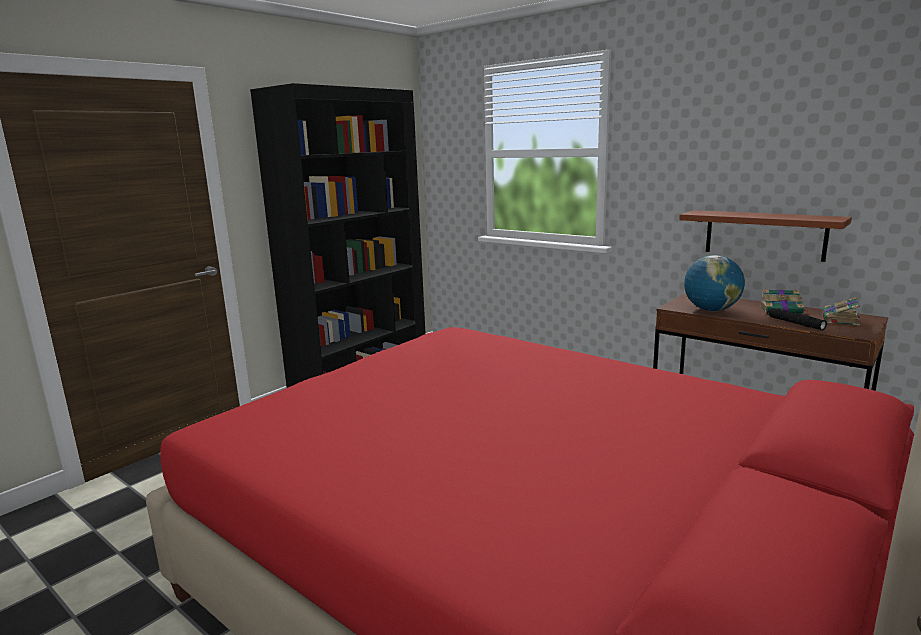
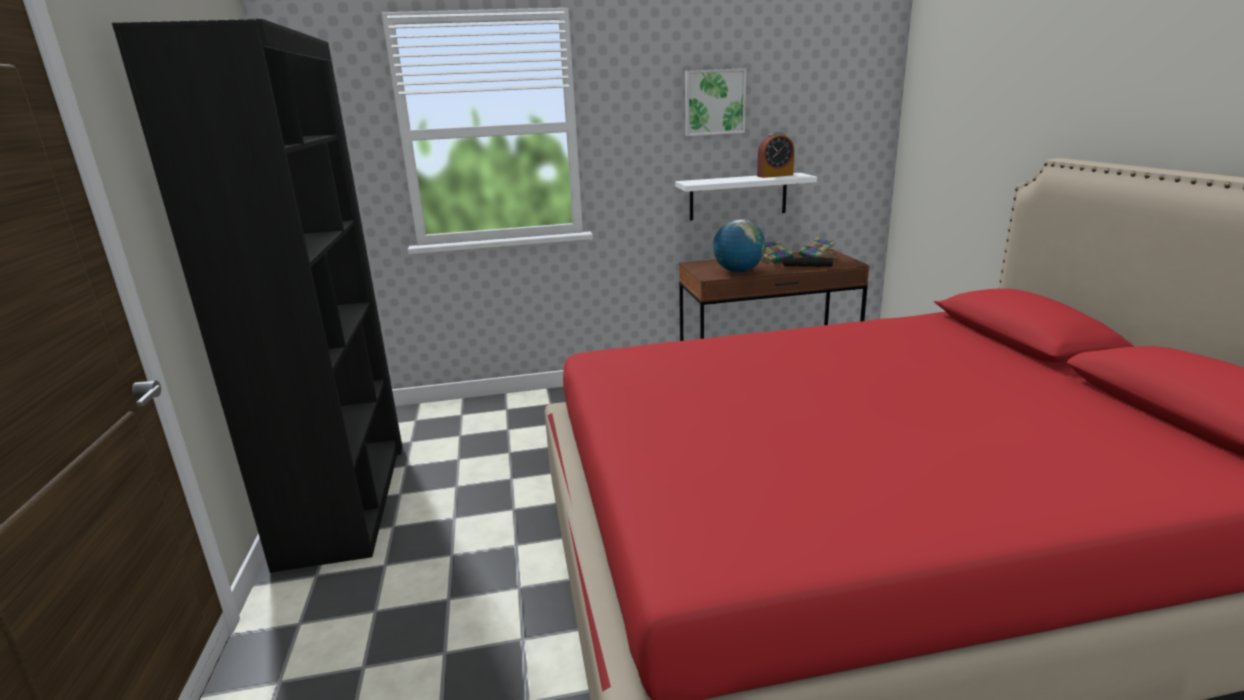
camera: 50 degrees left, 5 degrees up
(744, 132) = (714, 102): none -> picture
(764, 235) = (738, 196): brown shelf -> white shelf
(804, 216) = (775, 175): none -> alarm clock

